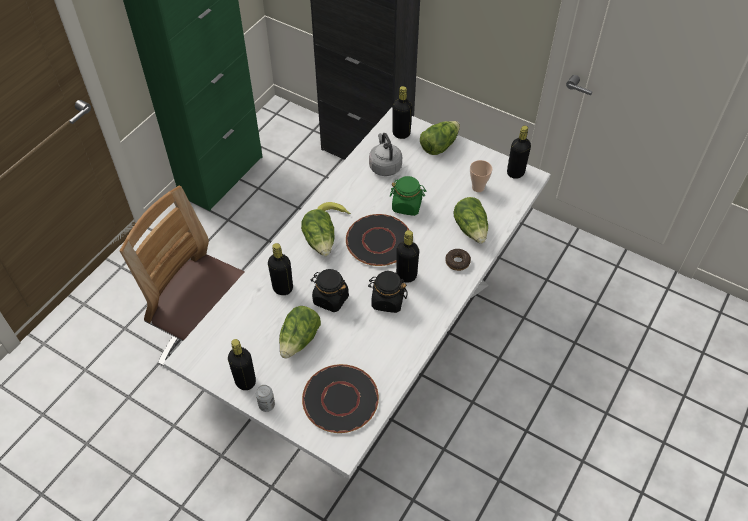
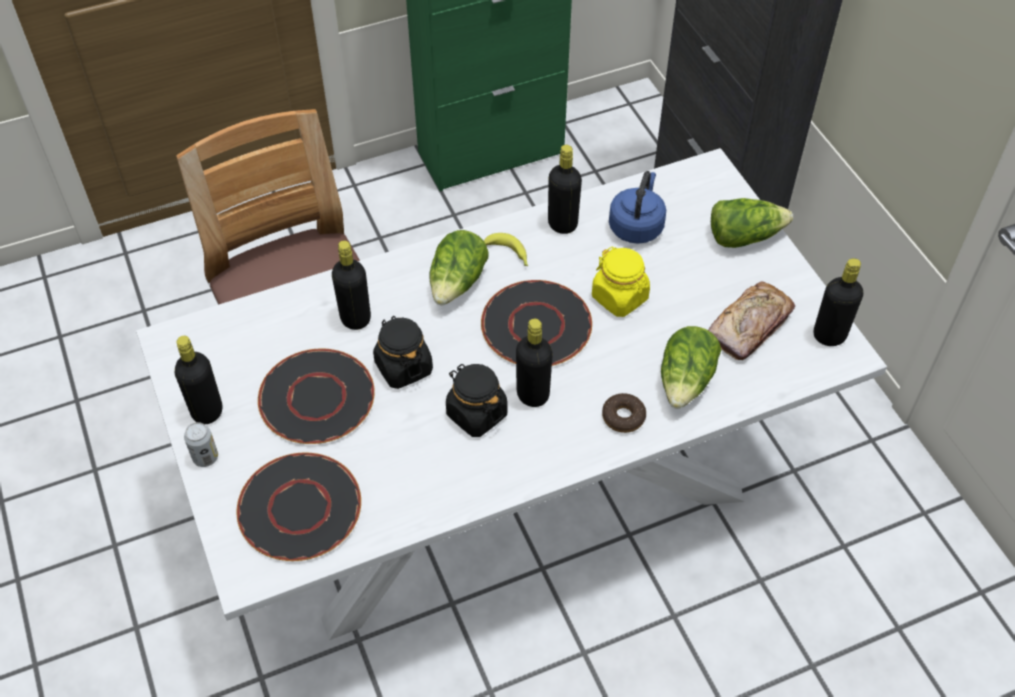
camera: 35 degrees right, 0 degrees up
(299, 340) = (317, 398): lettuce -> black plate
(384, 166) = (636, 226): grey kettle -> blue kettle
(401, 133) = (701, 192): black bottle -> black bottle (562, 224)
(407, 205) = (620, 298): green jar -> yellow jar
(478, 187) = (750, 327): cup -> bread

